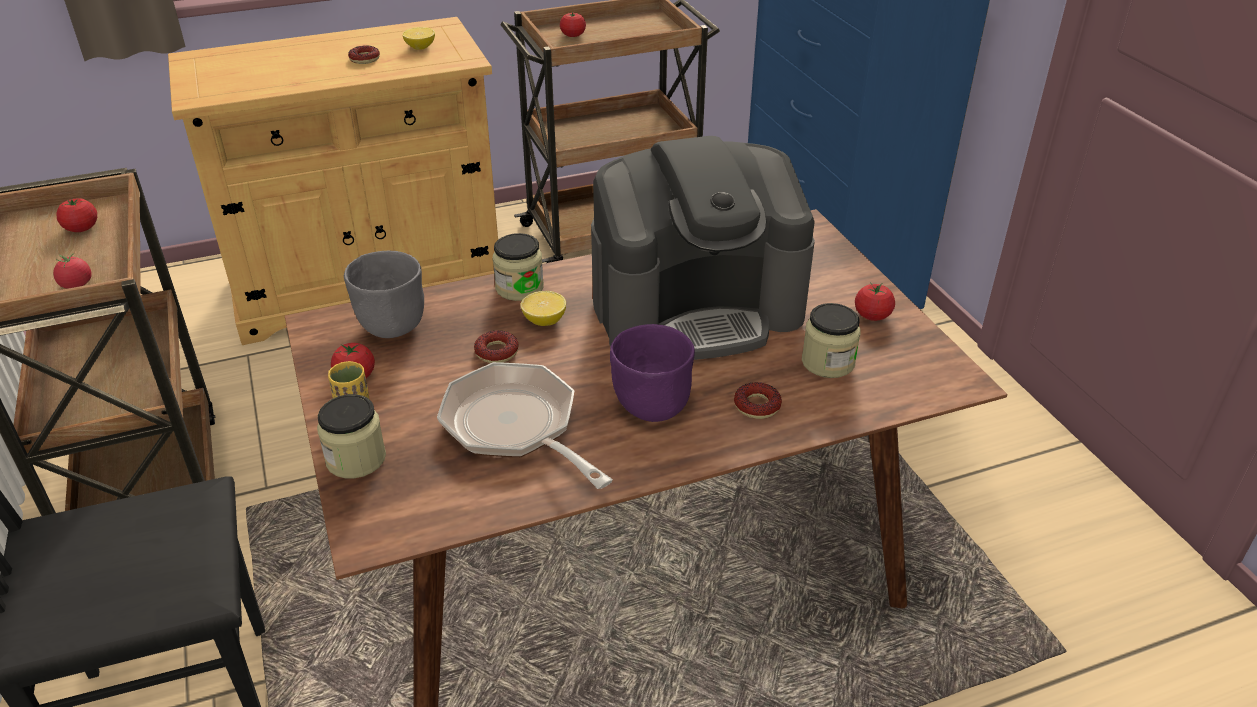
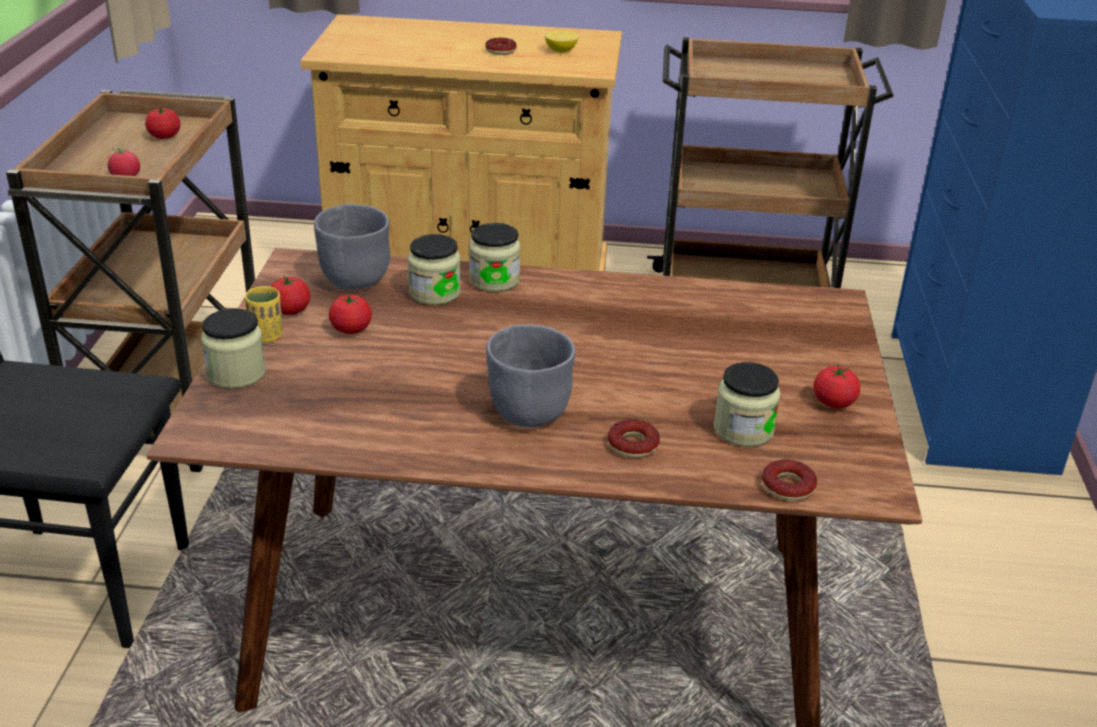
camera: 25 degrees right, 5 degrees down
(476, 316) = (434, 293): none -> jar
(497, 352) = (427, 326): donut -> donut (788, 486)
(516, 427) = (390, 392): frying pan -> none
(544, 321) = (492, 313): lemon -> none
(573, 35) = (733, 71): tomato -> tomato (351, 329)
(650, 407) = (527, 413): purple bowl -> grey bowl
(697, 307) = (651, 343): coffee machine -> none

